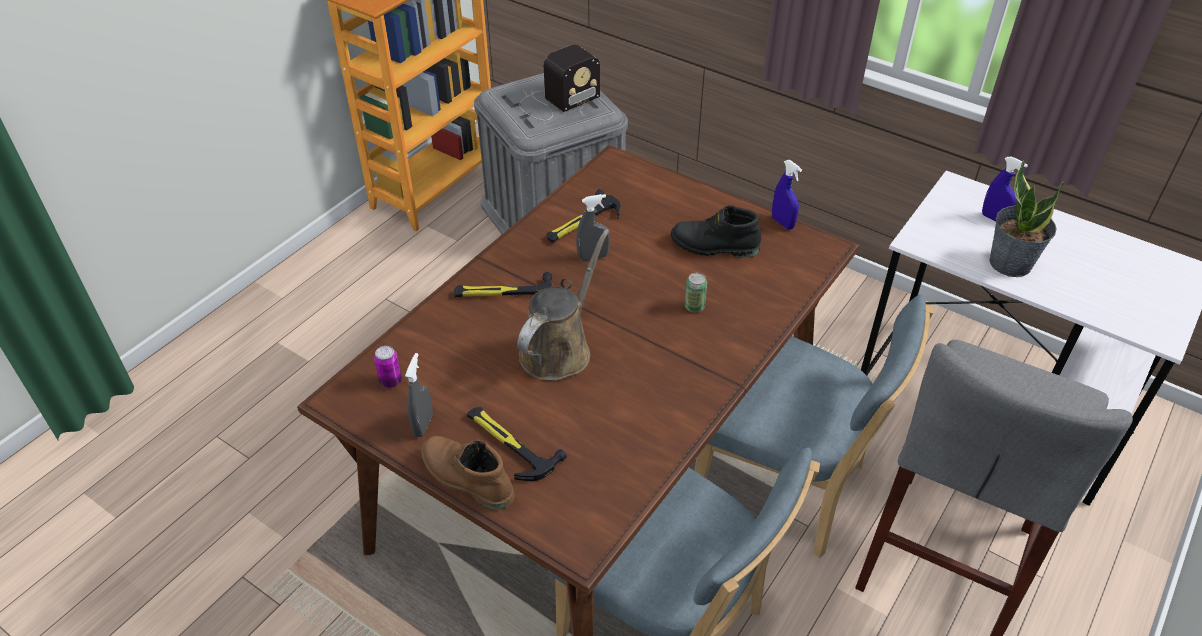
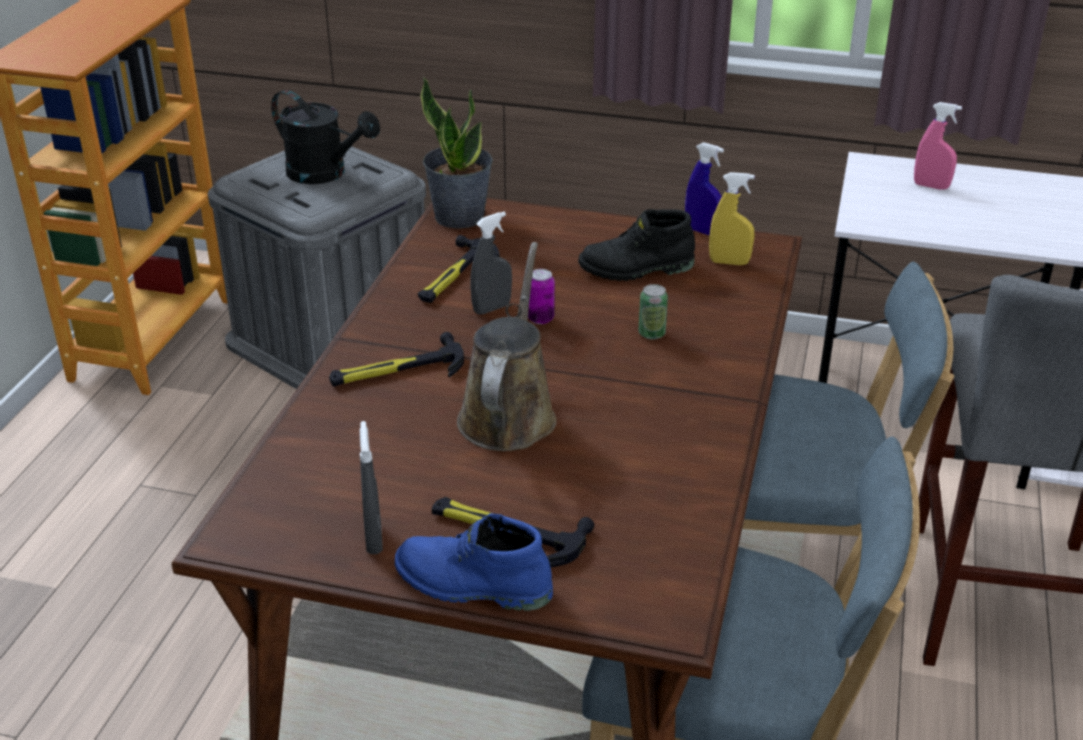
camera: 20 degrees left, 10 degrees down
(391, 381) = (297, 500): can -> can (540, 318)
(465, 479) = (471, 586): brown boot -> blue boot
(556, 102) = (325, 174): radio -> black watering can
(787, 256) = (729, 262): none -> yellow spray bottle
(994, 219) = (931, 186): blue spray bottle -> pink spray bottle
(1010, 263) = (975, 223): potted plant -> potted plant (459, 216)

